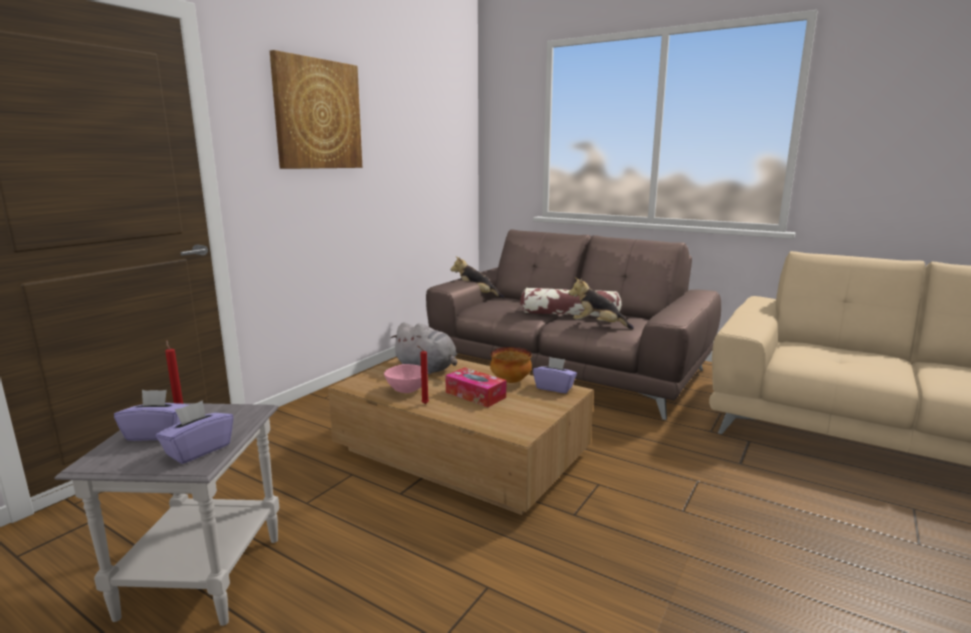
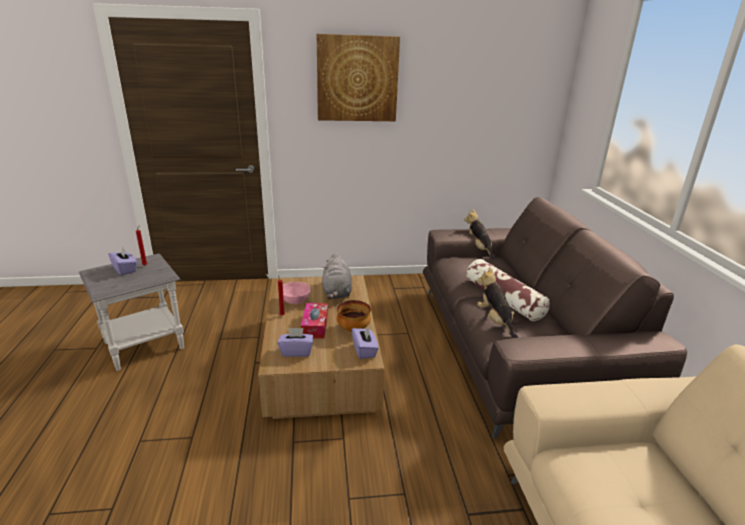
camera: 50 degrees right, 10 degrees up
(198, 450) = (115, 285): purple tissue box -> purple tissue box (296, 351)

